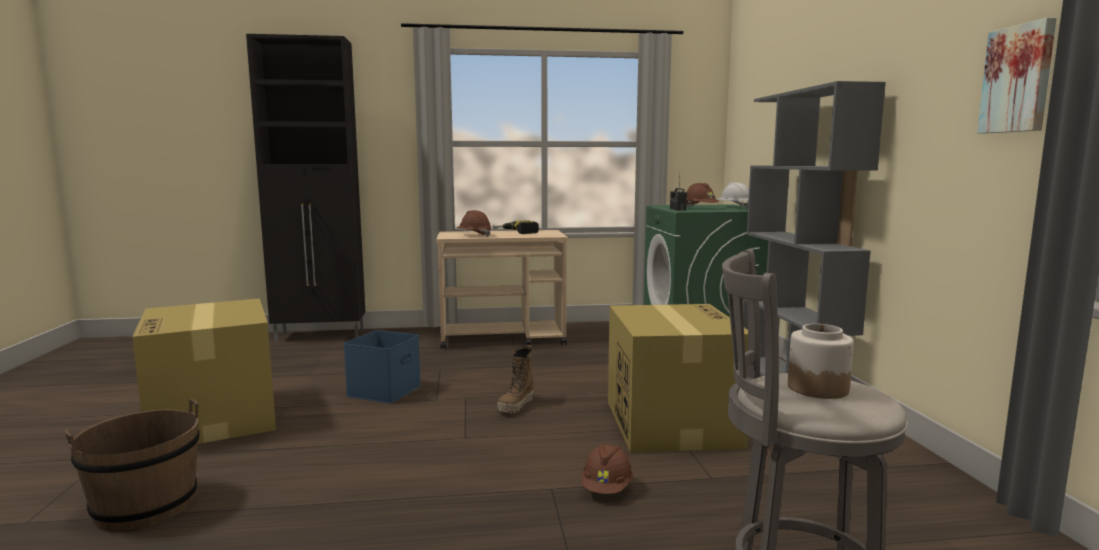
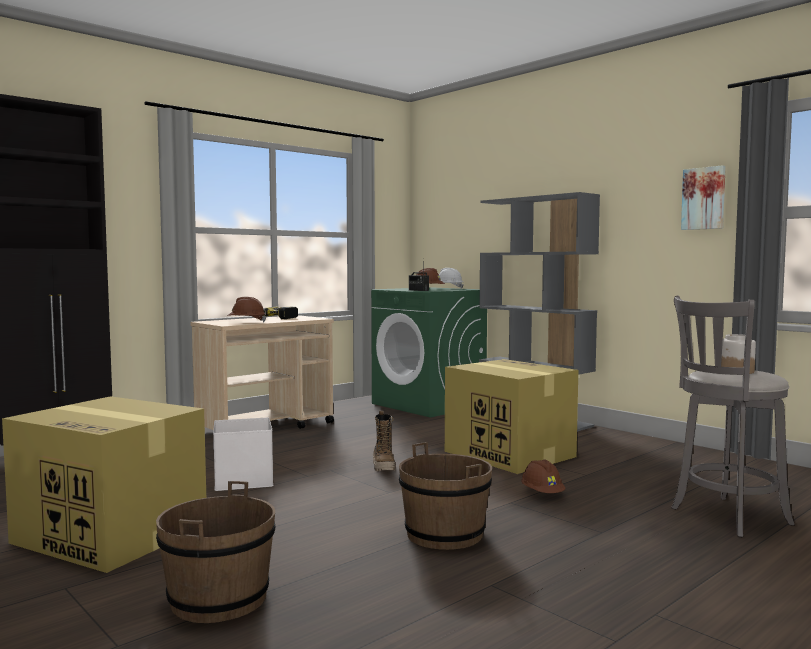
camera: 35 degrees left, 5 degrees down
(384, 391) = (245, 480): blue storage box -> white storage box
(414, 506) = (445, 534): none -> brown bucket

